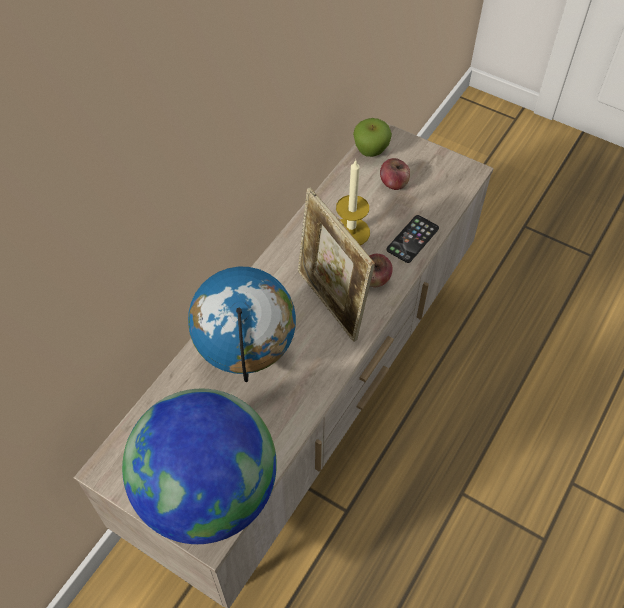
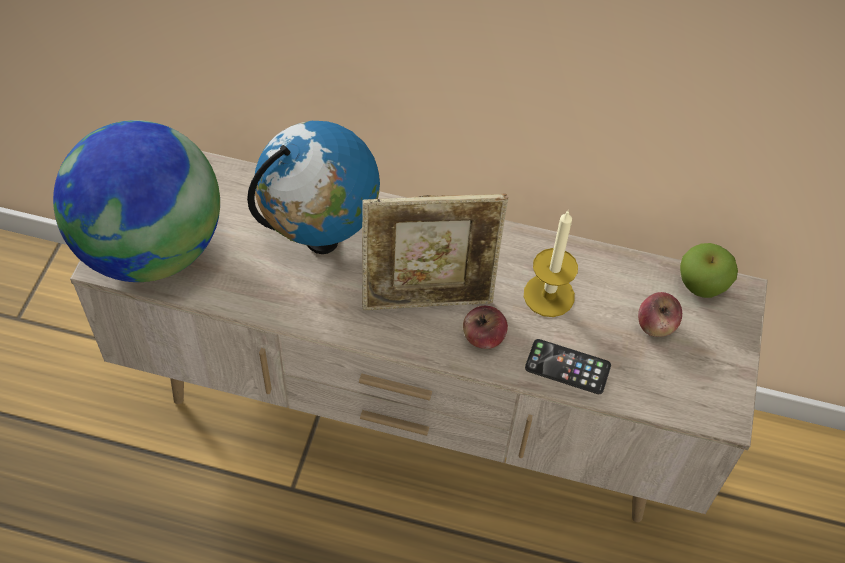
camera: 70 degrees right, 0 degrees up
(331, 303) = (428, 300): picture frame -> picture frame turned 135 degrees counterclockwise

